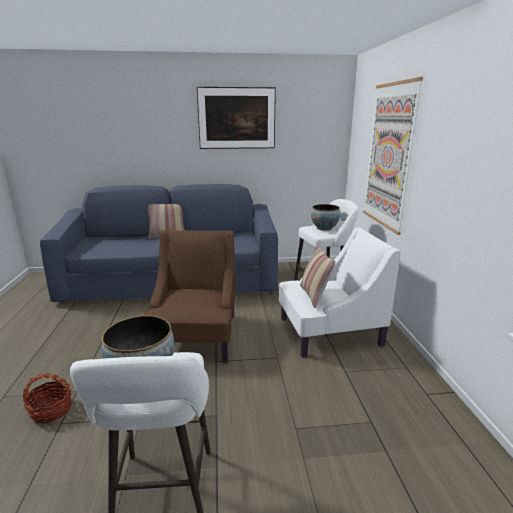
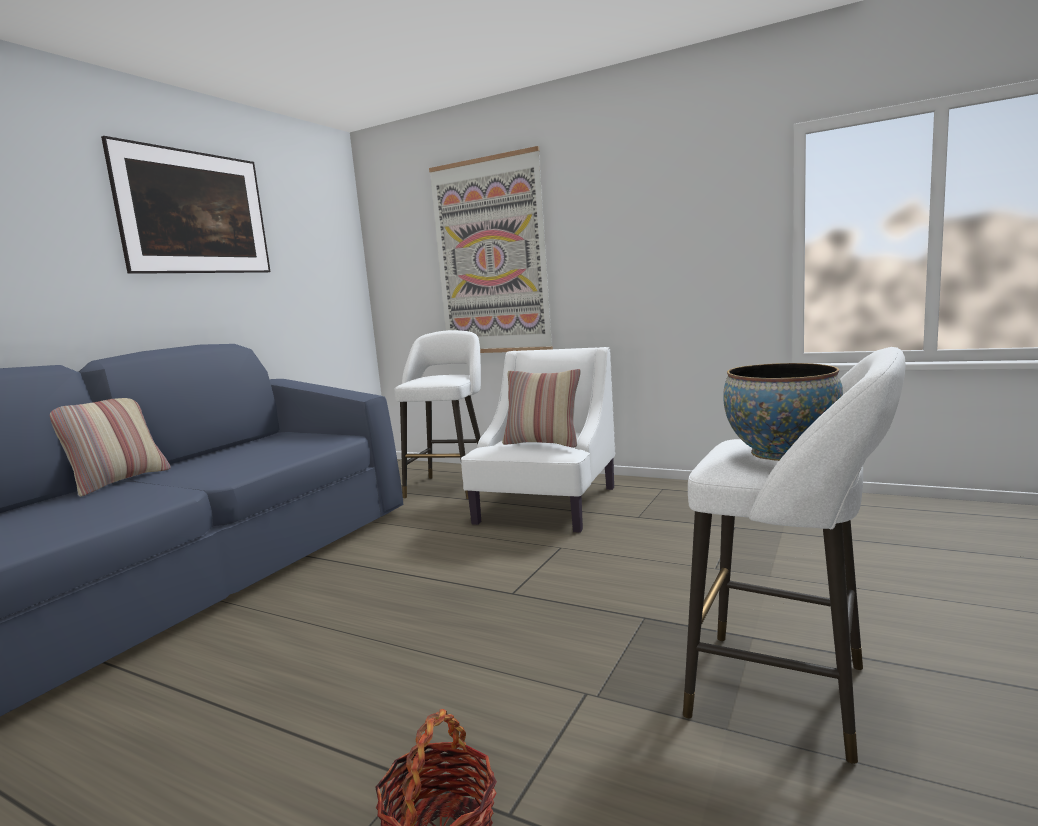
camera: 55 degrees left, 10 degrees down
(195, 336) = (414, 598): brown armchair -> none
(324, 228) = (438, 376): bowl -> none

